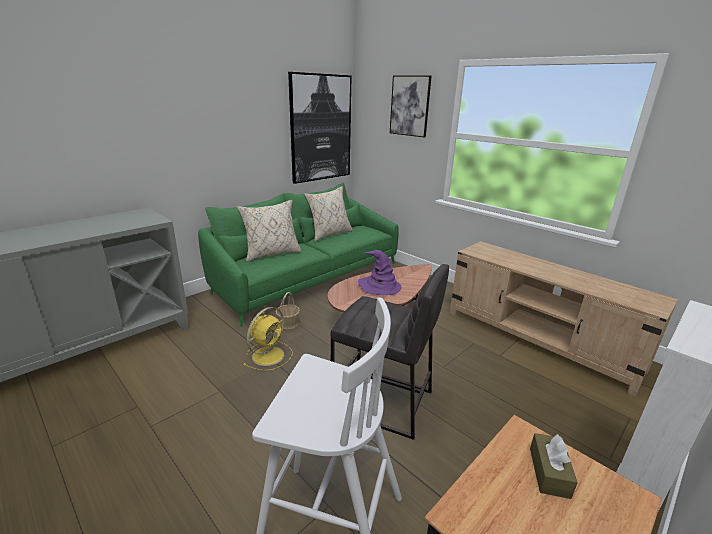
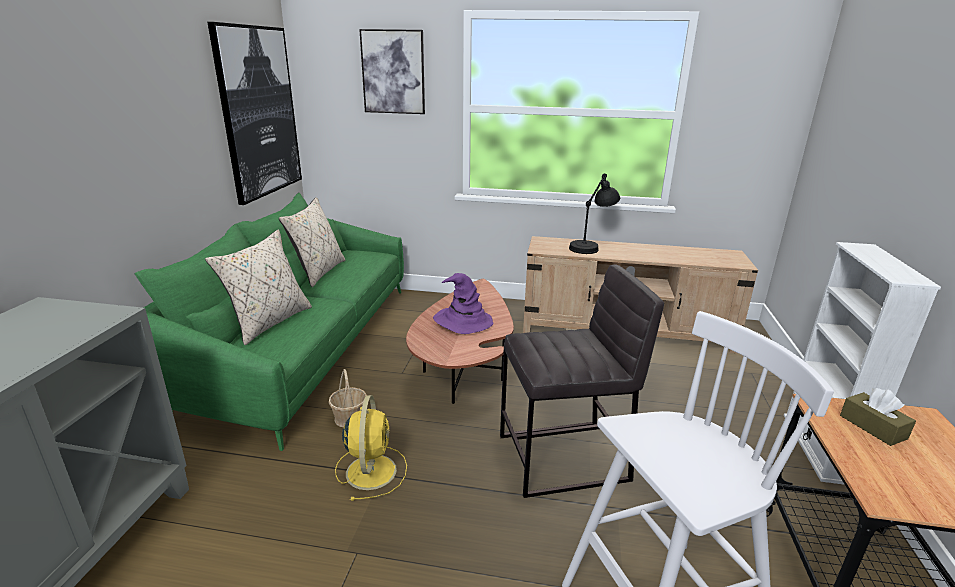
camera: 35 degrees left, 0 degrees up
(519, 259) = (591, 246): none -> black table lamp

